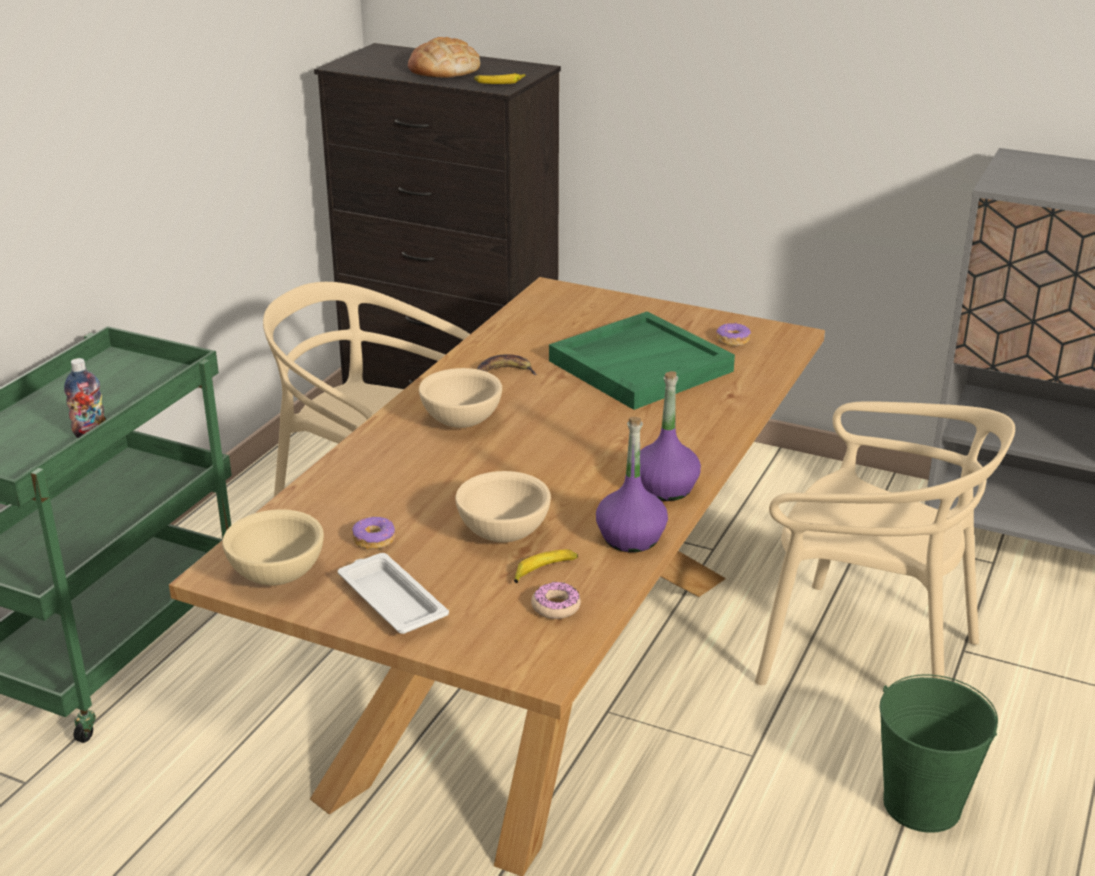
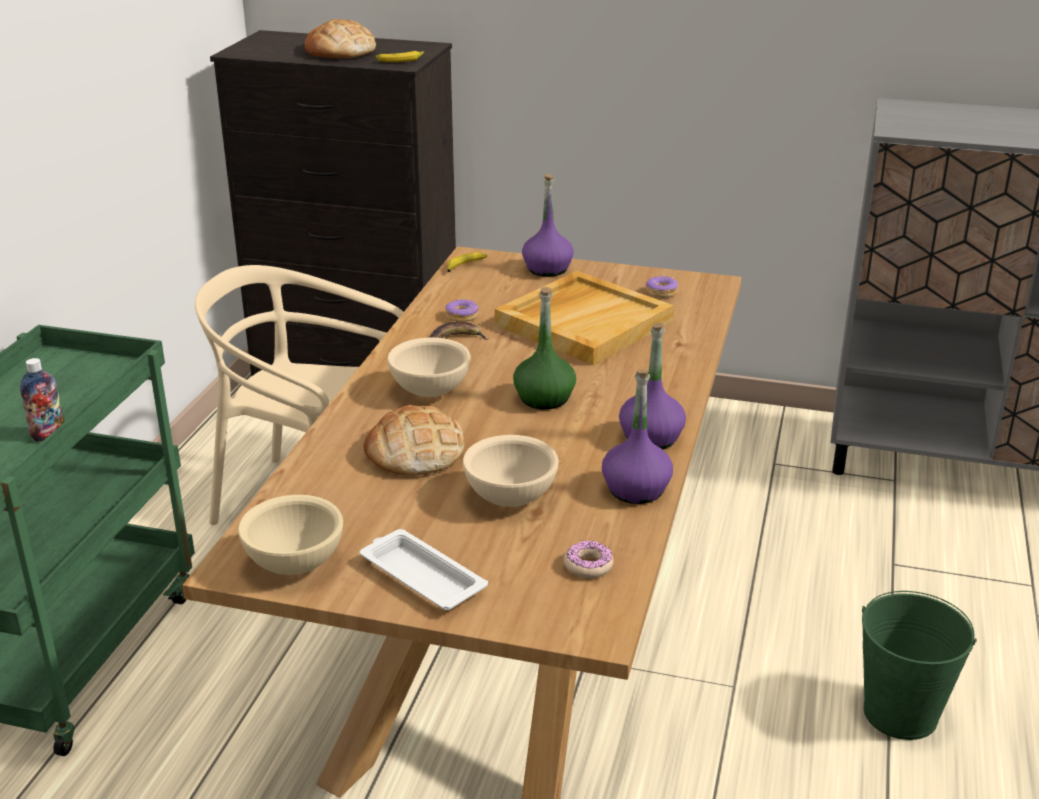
camera: 10 degrees left, 0 degrees up
(374, 540) = (383, 516): donut -> donut (462, 316)
(425, 480) = (414, 451): none -> bread
(544, 570) = (563, 530): banana -> banana (465, 266)
(572, 439) = (544, 398): none -> green bottle
(623, 307) = (547, 269): none -> purple bottle
(640, 365) = (584, 322): green tray -> beige tray
(867, 656) = (810, 579): beige chair -> none

